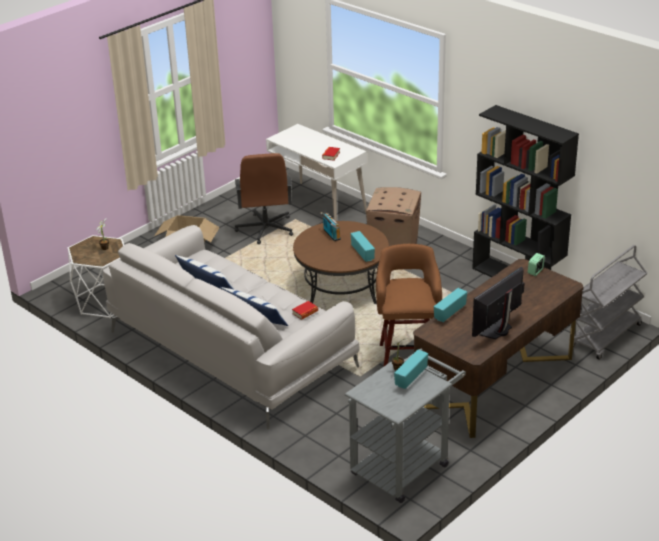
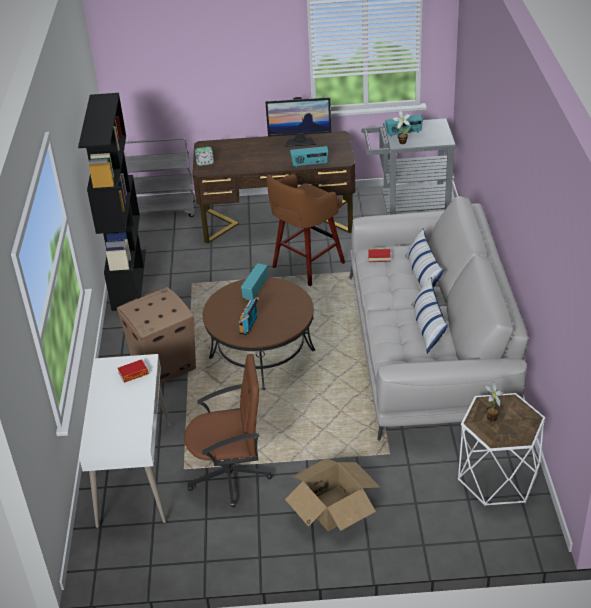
camera: 135 degrees left, 5 degrees up
(265, 229) = (230, 475): brown office chair -> brown office chair turned 45 degrees clockwise

